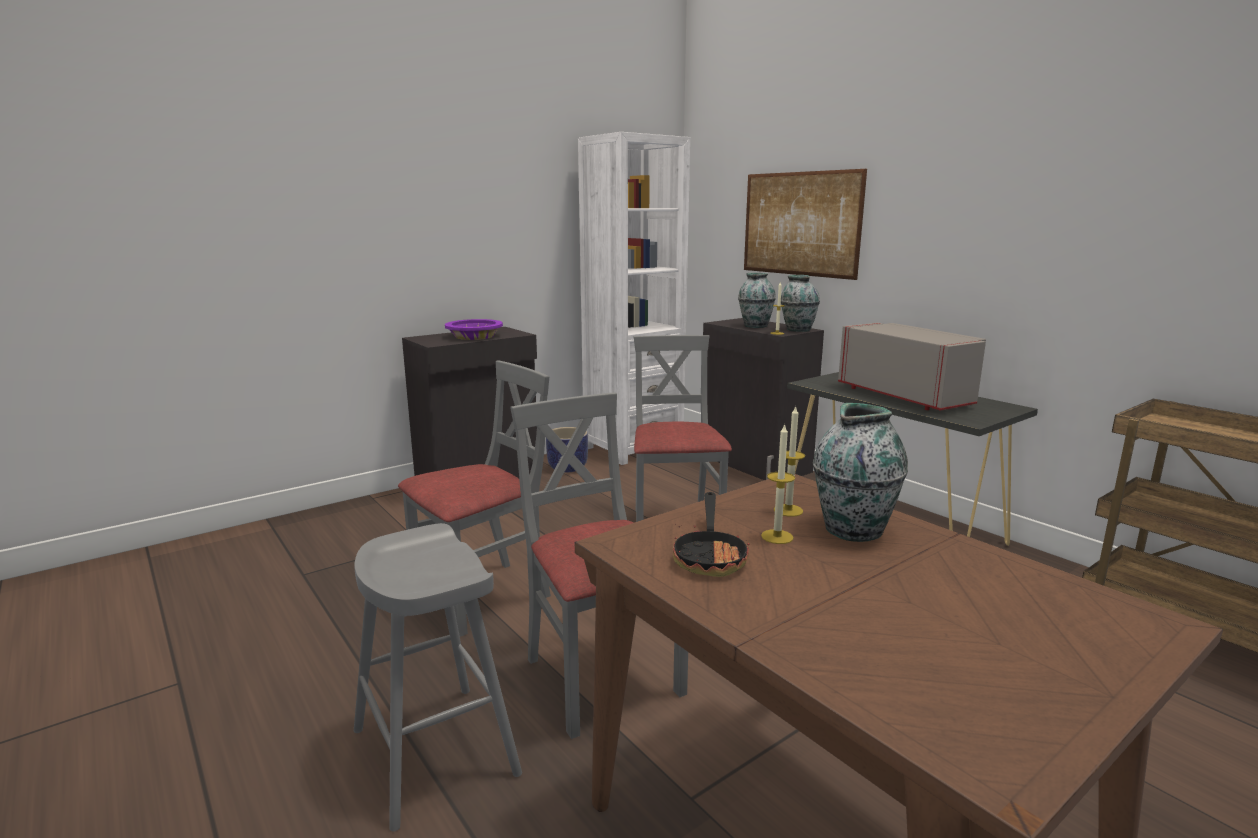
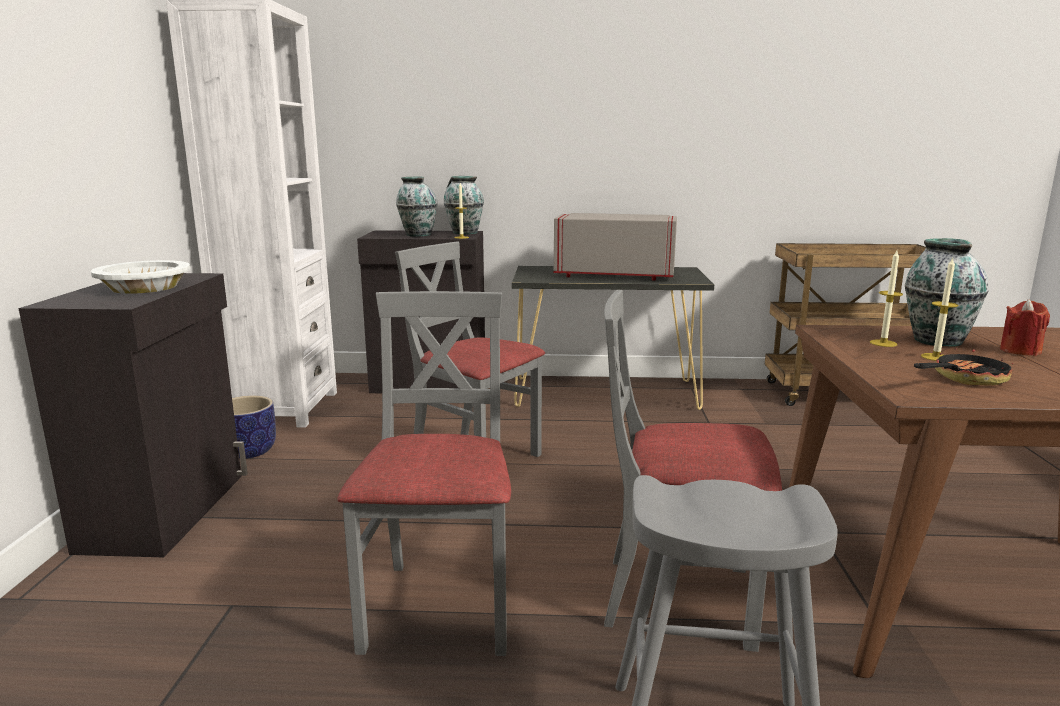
camera: 50 degrees left, 0 degrees up
(474, 336) = (144, 287): purple bowl -> white bowl
(710, 556) = (963, 379): frying pan -> frying pan turned 75 degrees counterclockwise
(800, 224) = (438, 123): picture -> none
(897, 572) = (1020, 351): none -> red candle

